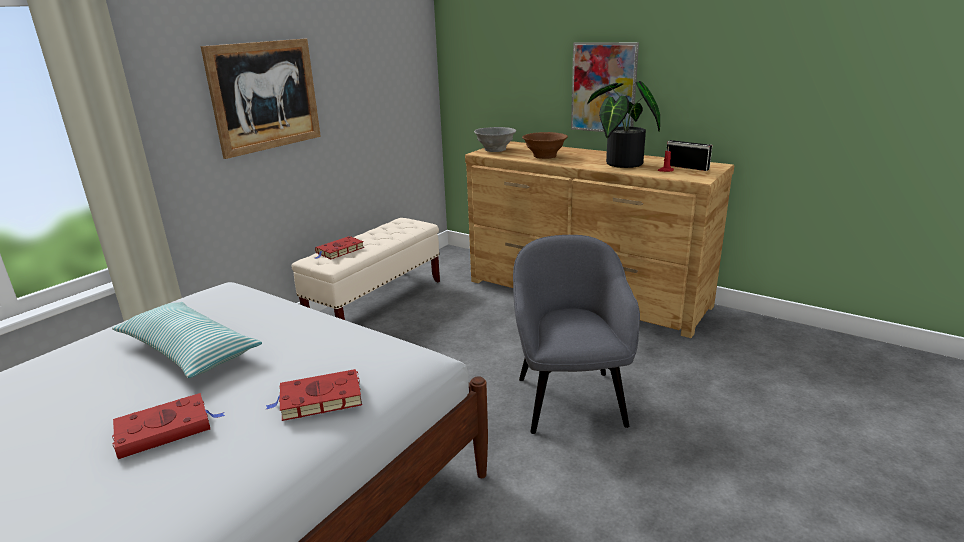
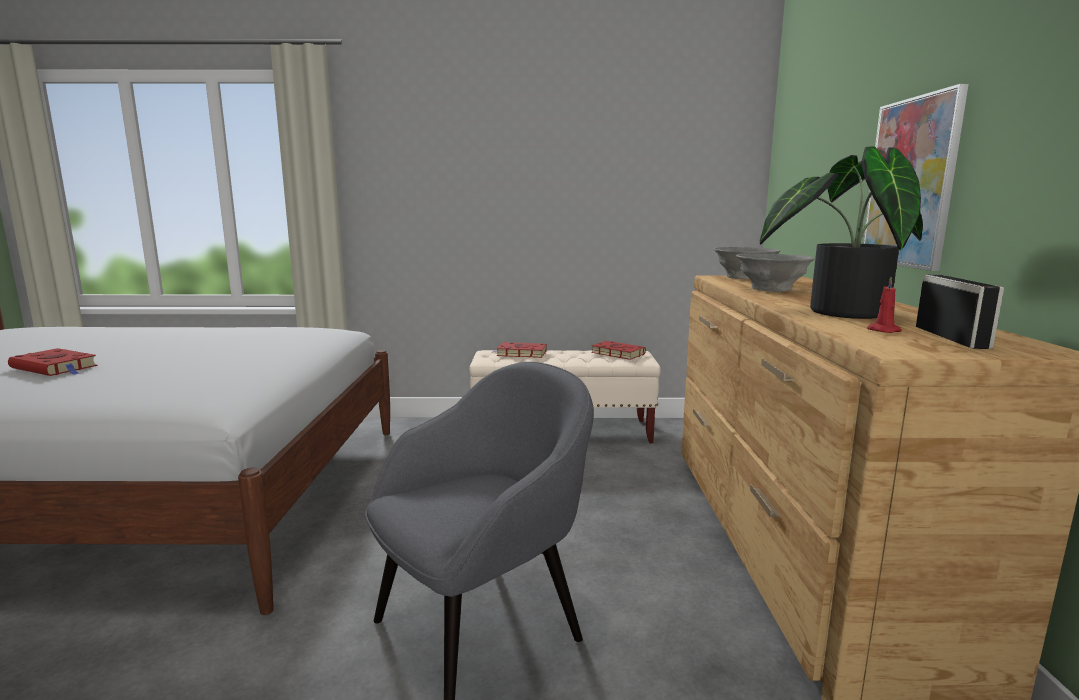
camera: 55 degrees right, 10 degrees down
(189, 351) = (197, 345): pillow -> none
(265, 96) = (484, 176): picture -> none
(318, 400) = (98, 391): red book -> red book (616, 353)
(544, 156) = (771, 289): brown bowl -> grey bowl

